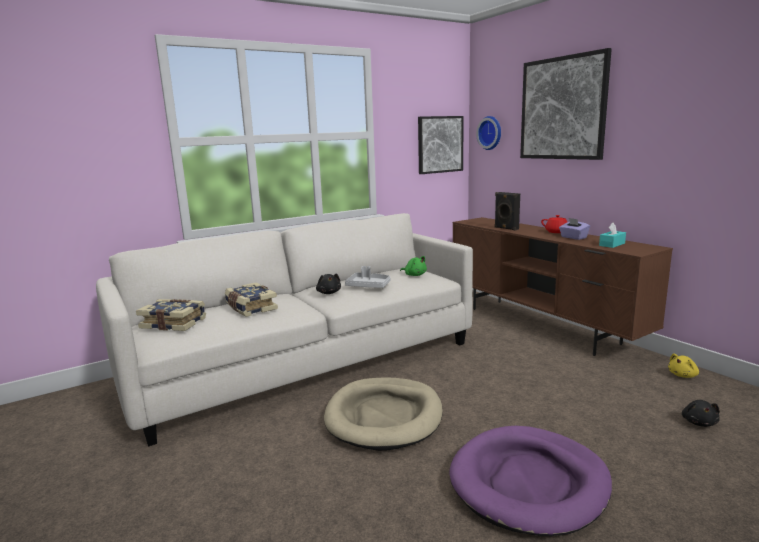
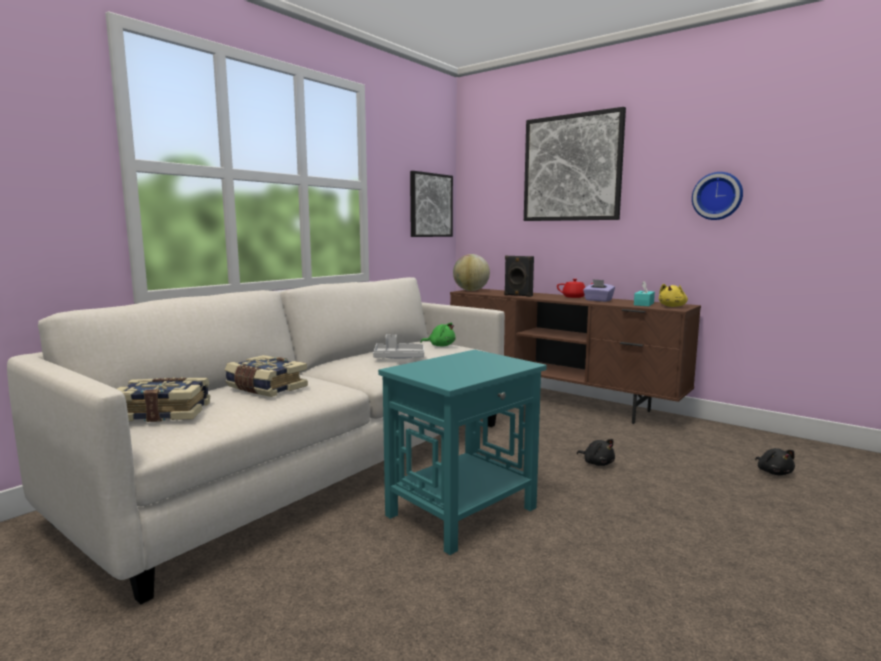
camera: 20 degrees left, 5 degrees down
(329, 293) = (354, 367): black plush toy -> black plush toy (597, 463)
(384, 416) = (462, 512): beige dog bed -> turquoise side table
(472, 221) = (471, 290): none -> globe
(491, 133) = (485, 195): wall clock -> wall clock (717, 196)
(529, 483) = (675, 556): purple dog bed -> none
(683, 375) = (725, 433): yellow plush toy -> yellow plush toy (672, 306)

